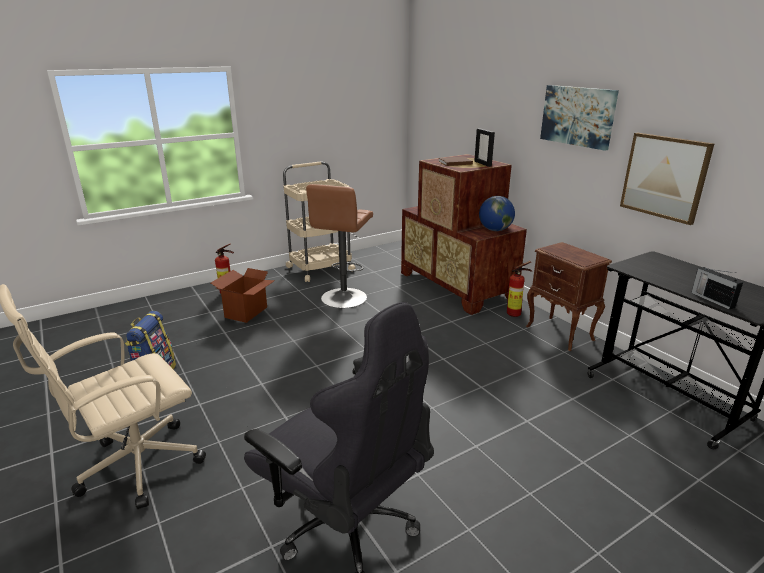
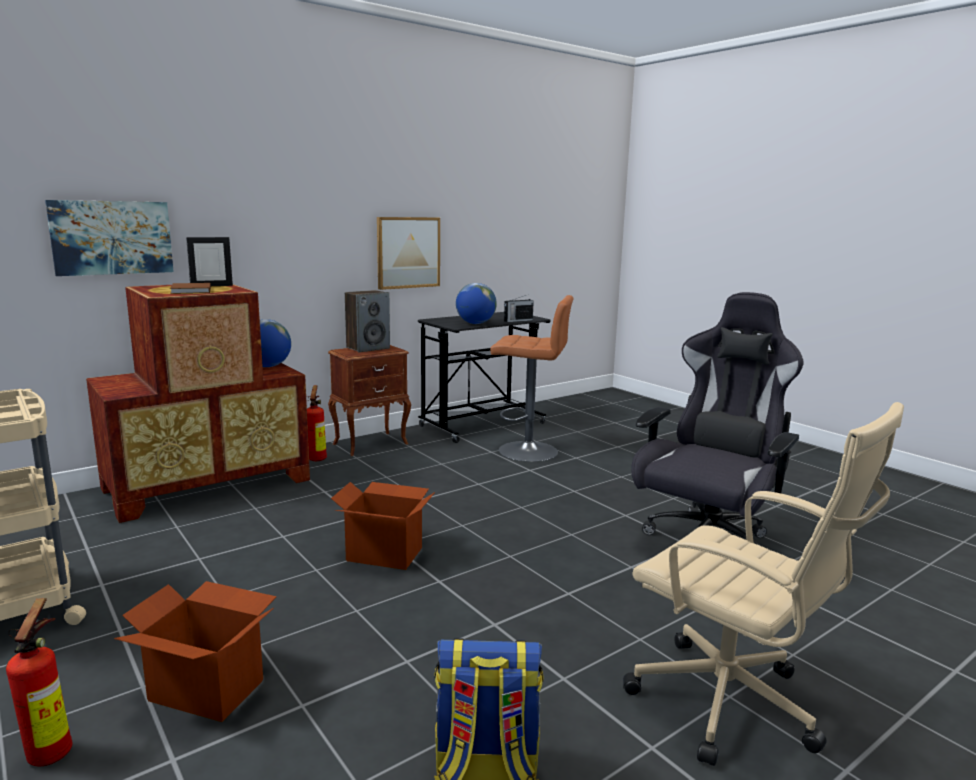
camera: 95 degrees left, 10 degrees down
(343, 298) = (198, 573): brown stool -> brown stool (528, 451)
(355, 346) = (384, 554): none -> cardboard box
(577, 116) = (308, 208): picture -> picture (112, 237)
(579, 253) = (368, 348): none -> speaker
(656, 276) = (475, 323): none -> globe

